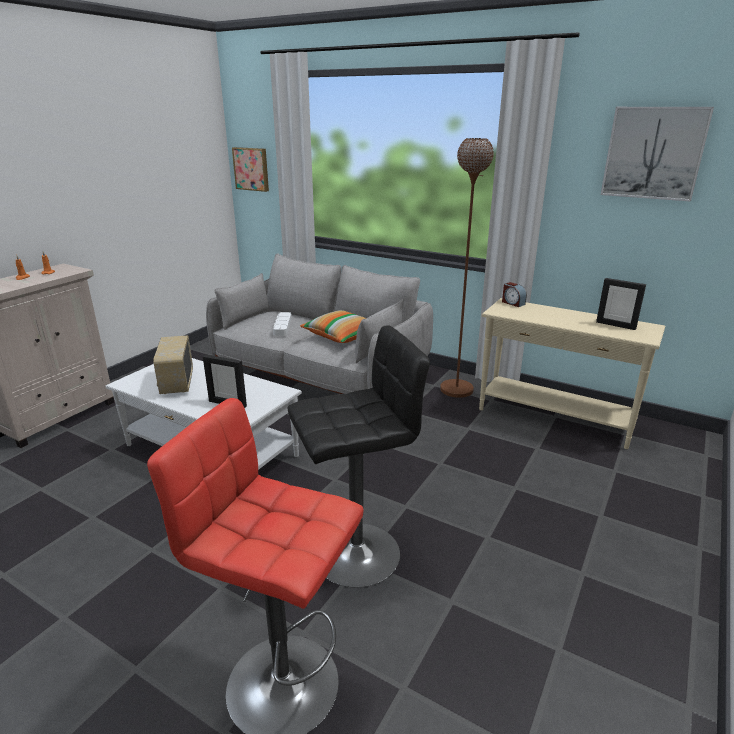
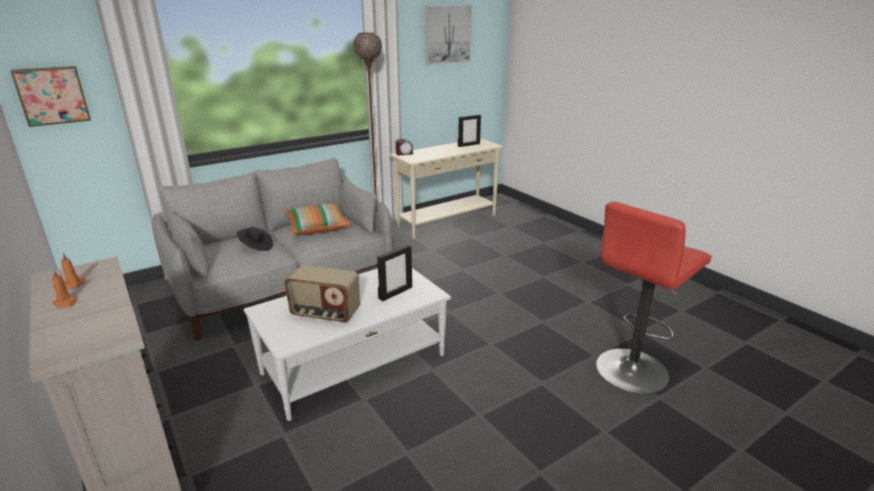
camera: 65 degrees left, 0 degrees up
(282, 326) = (256, 247): white tray -> black hat
(358, 554) = (536, 321): black stool -> none

